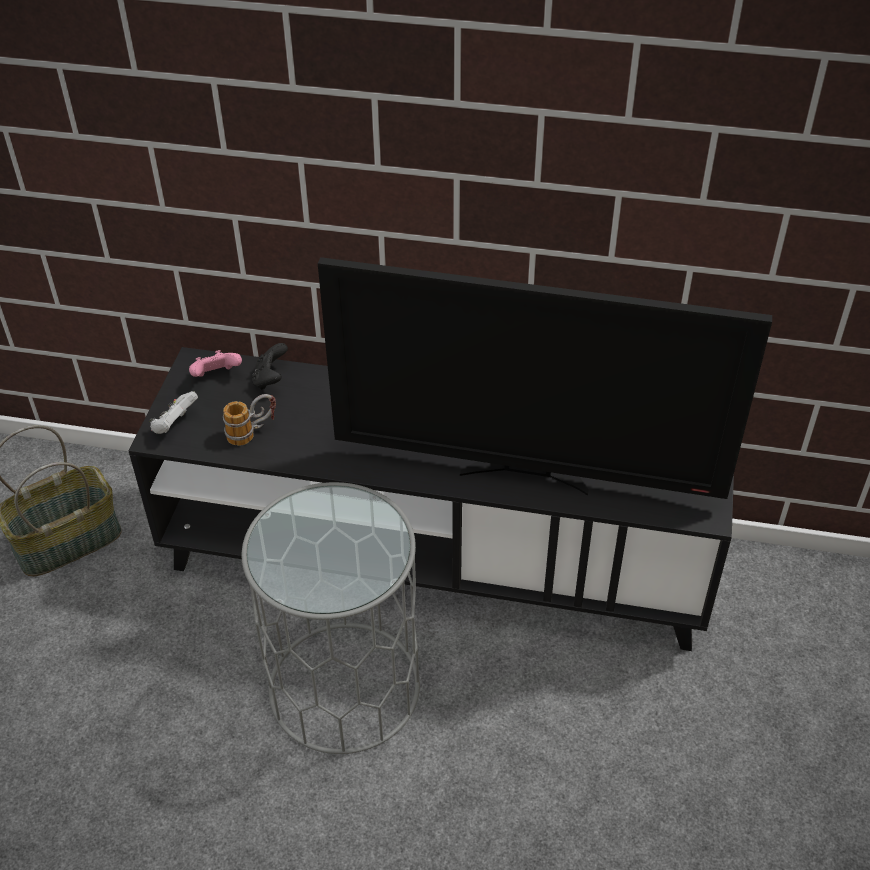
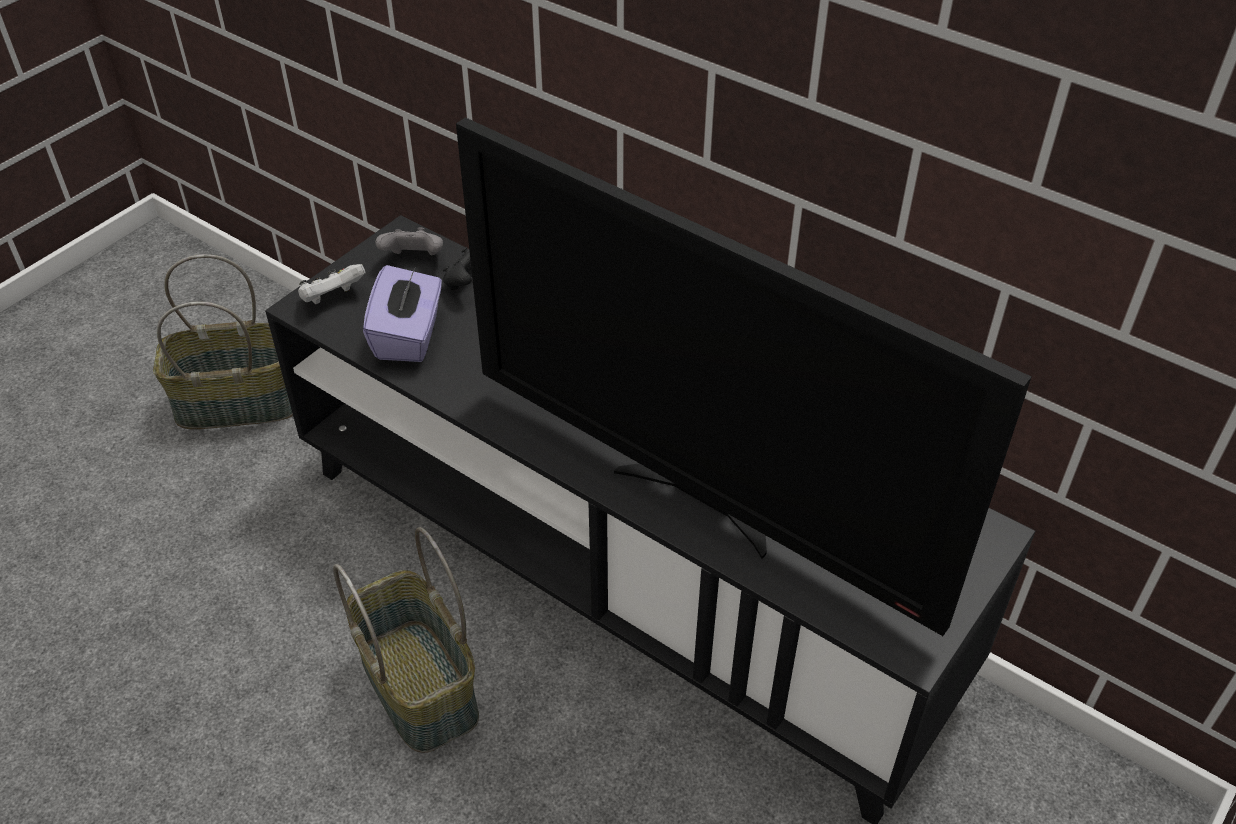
camera: 25 degrees right, 0 degrees up
(216, 376) = (414, 259): pink game controller -> grey game controller
(252, 433) = (409, 336): mug -> purple tissue box
(345, 686) = (421, 685): grey side table -> basket

